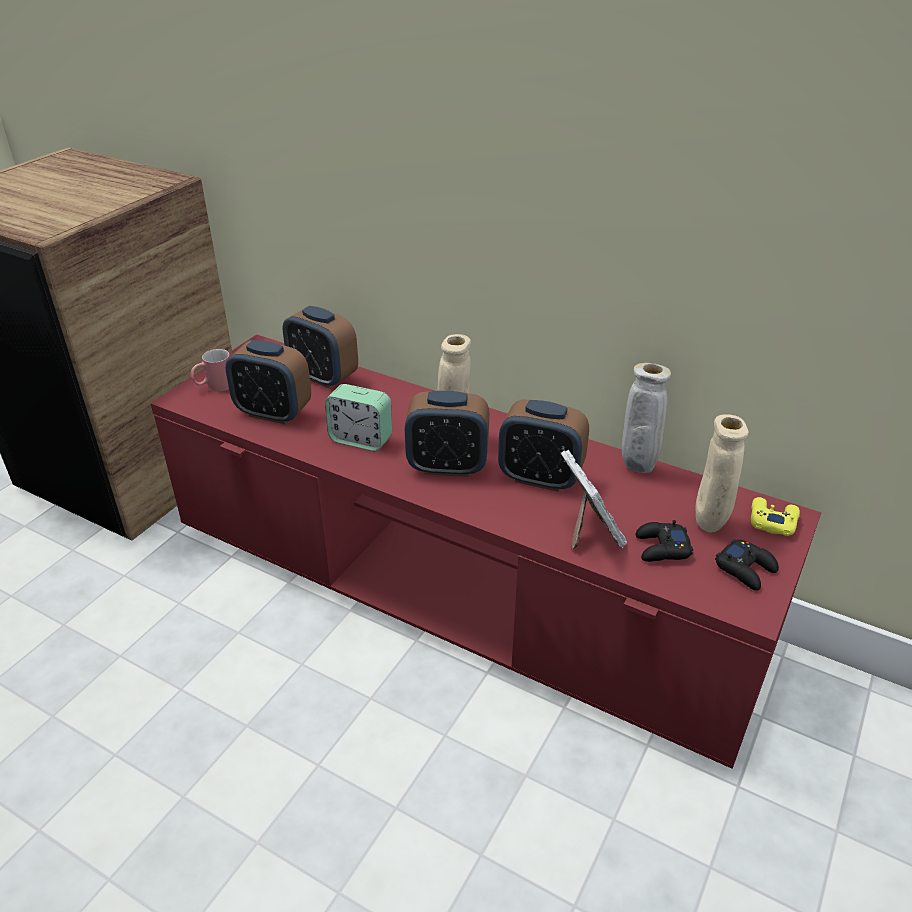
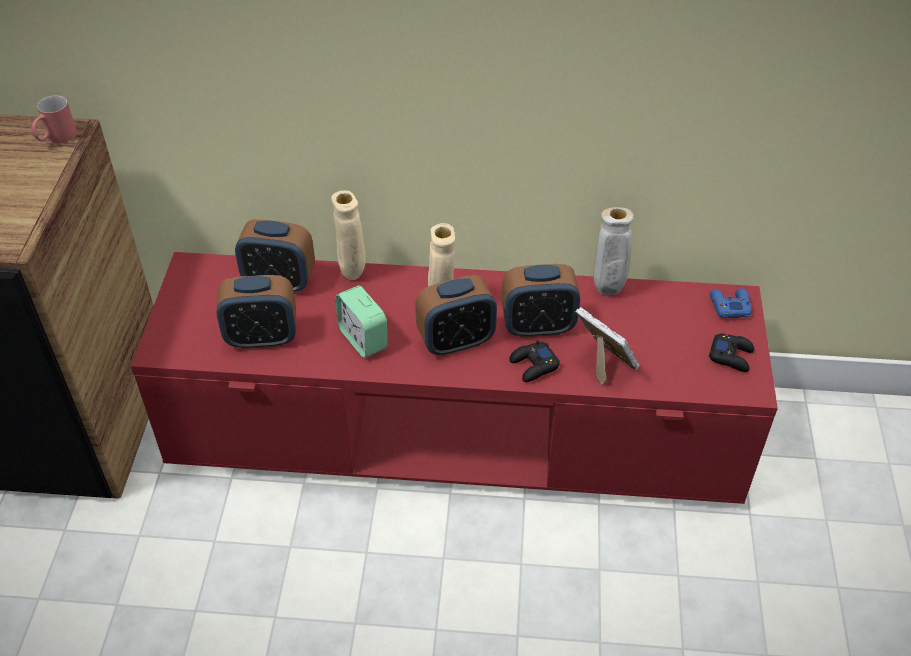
camera: 25 degrees left, 10 degrees up
(214, 386) = (181, 327): red mug -> red mug (56, 139)
(361, 439) = (363, 339): alarm clock -> alarm clock turned 60 degrees clockwise
(662, 548) = (664, 359): black game controller -> black game controller (534, 366)
(709, 525) = (687, 326): beige vase -> beige vase (353, 273)
(772, 521) = (729, 306): yellow game controller -> blue game controller

